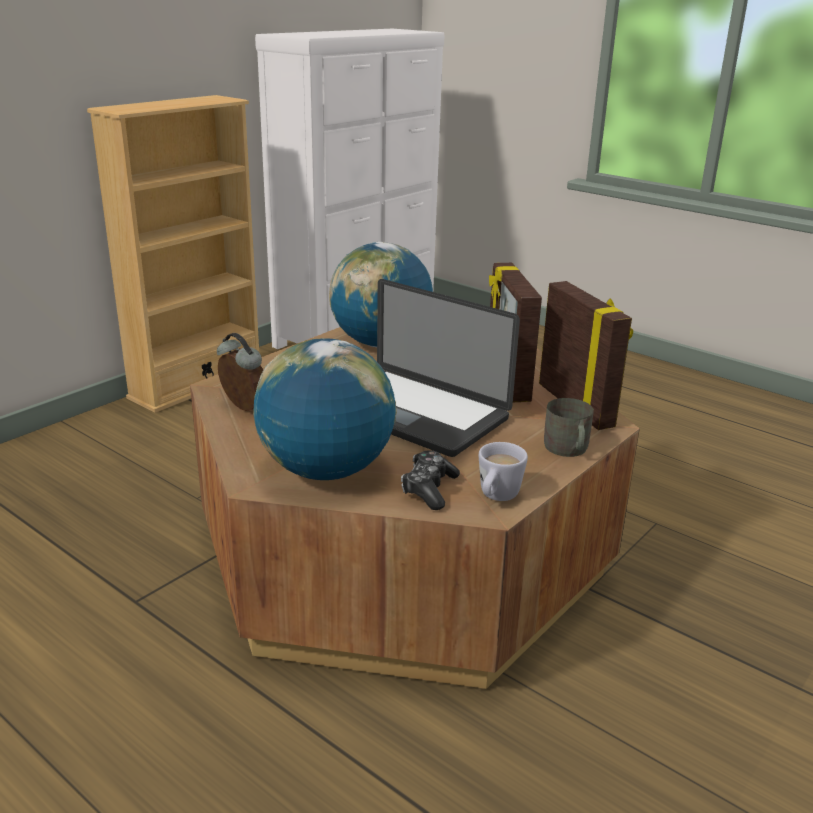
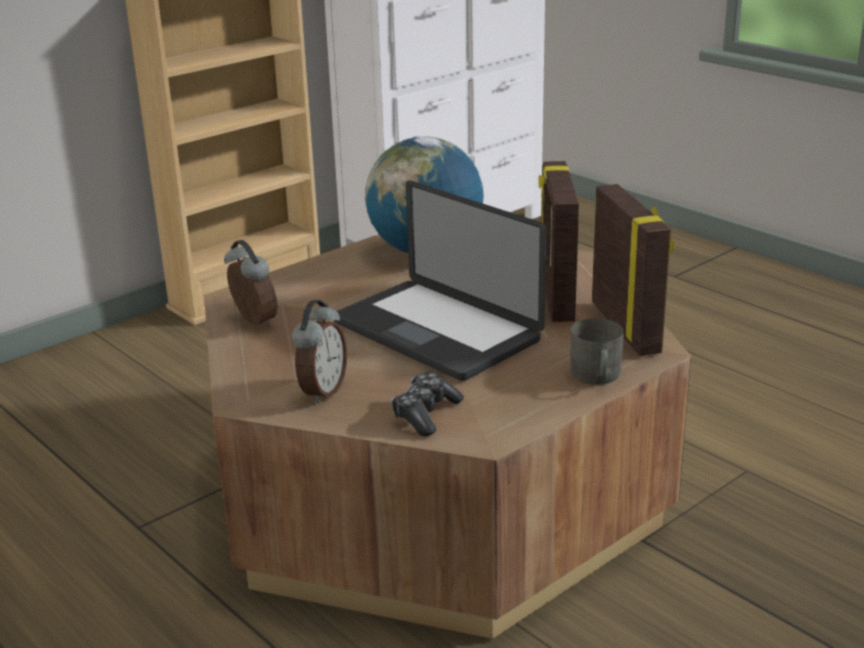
camera: 10 degrees right, 0 degrees up
(326, 471) = (322, 391): globe -> alarm clock
(496, 497) = (496, 426): white mug -> none

